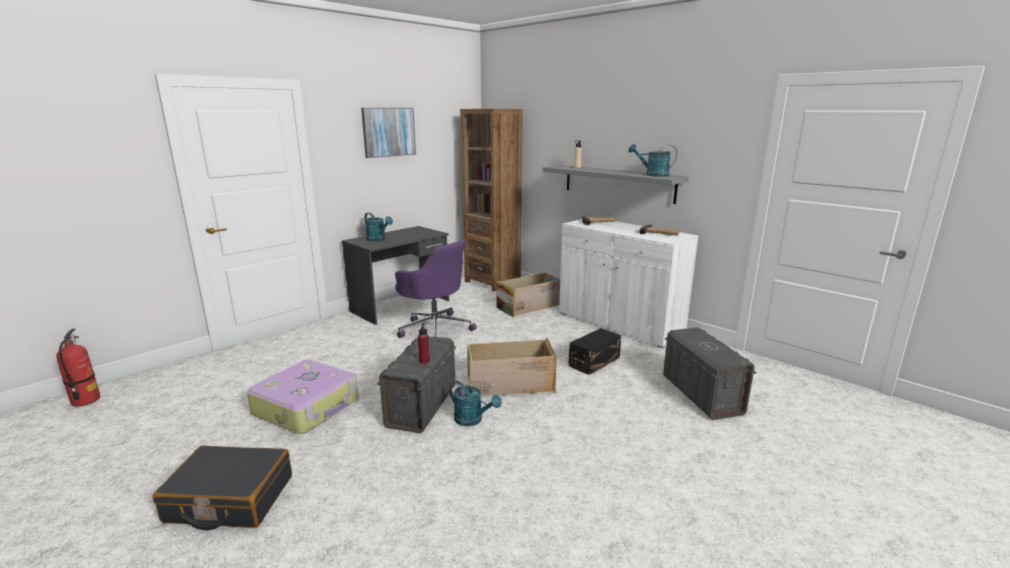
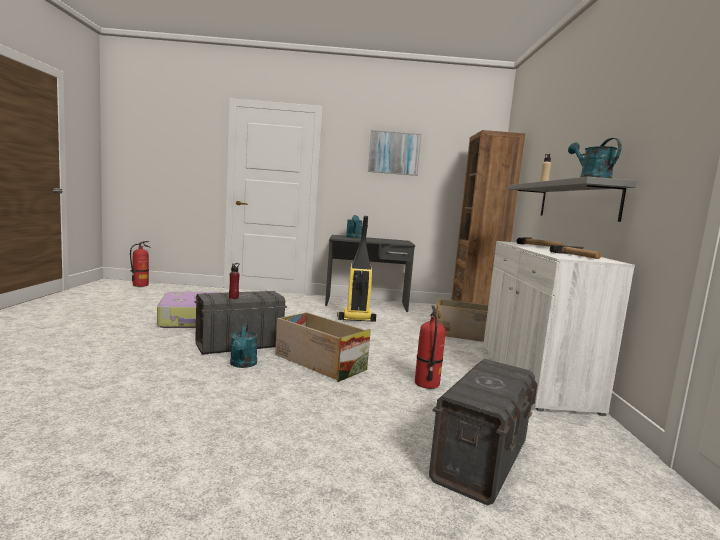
camera: 45 degrees right, 10 degrees down
(230, 499) = (75, 332): black suitcase -> none
(435, 328) = (355, 319): purple office chair -> vacuum cleaner
(593, 362) = (426, 384): black storage box -> fire extinguisher

